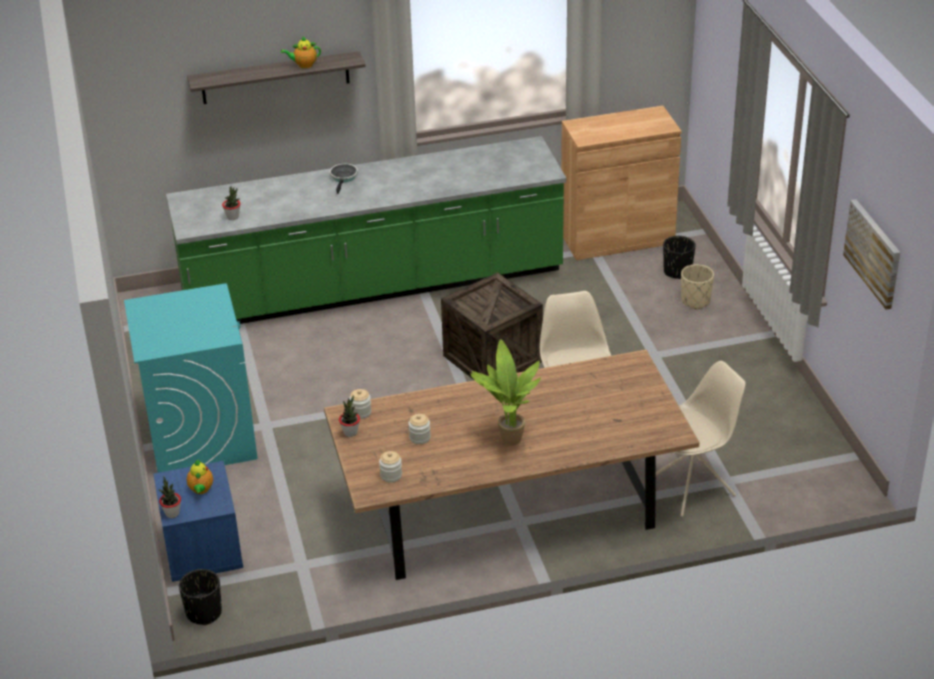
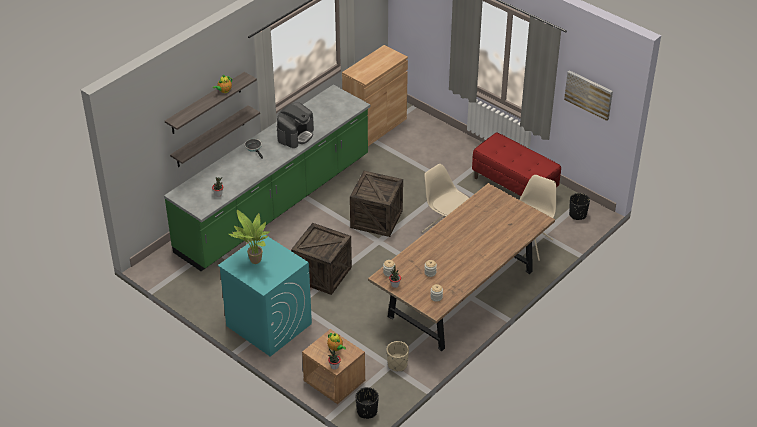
camera: 35 degrees left, 5 degrees up
(202, 551) = (334, 382): blue nightstand -> brown nightstand
(283, 138) = (210, 137): none -> shelf
(341, 400) = (322, 274): none -> crate
(417, 181) = (295, 135): none -> coffee machine
(508, 440) = (472, 256): potted plant -> potted plant (254, 261)
(677, 271) = (422, 134): black planter -> black planter (577, 214)
(695, 301) = (445, 147): beige planter -> beige planter (397, 364)
(750, 394) = (514, 186): none -> red bench

